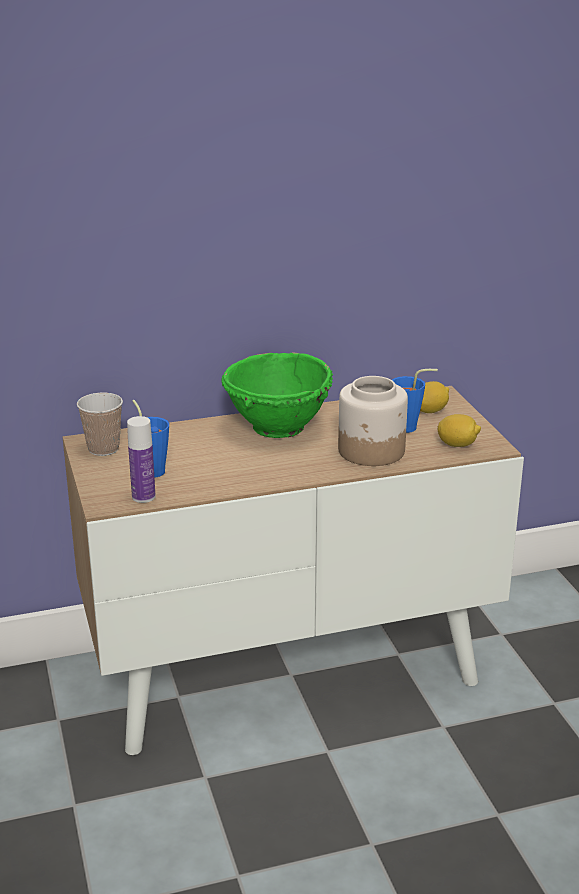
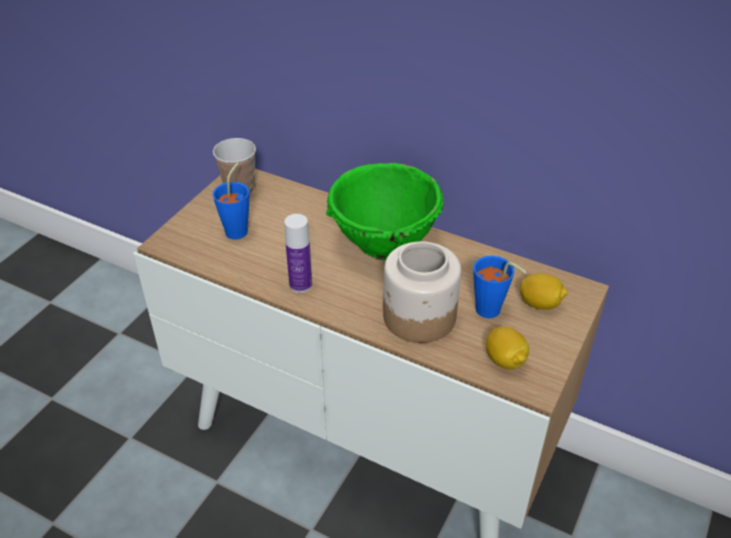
camera: 45 degrees right, 15 degrees up
(143, 497) = (195, 252): bottle -> bottle (300, 285)

